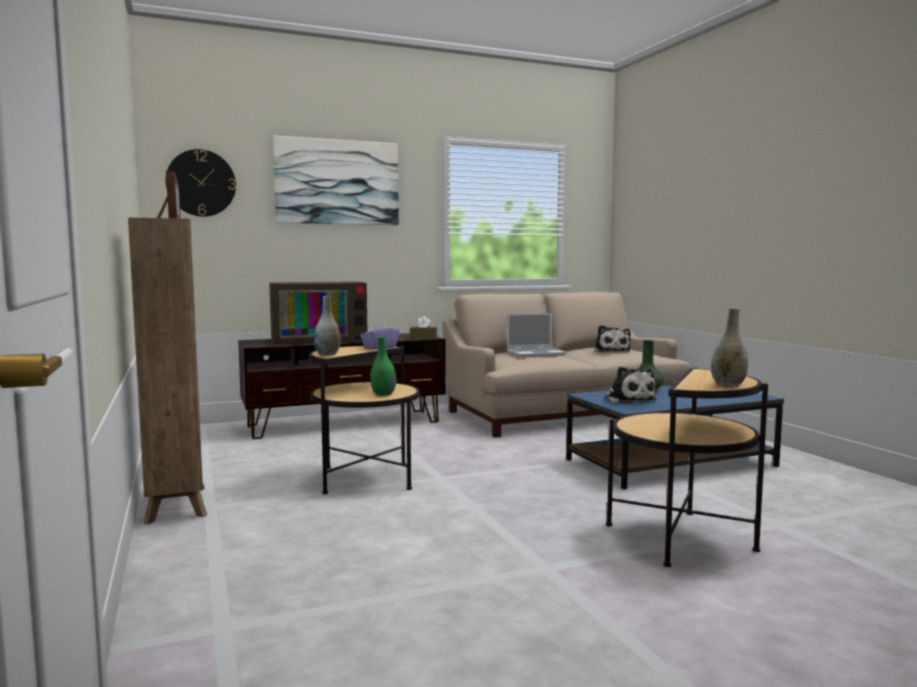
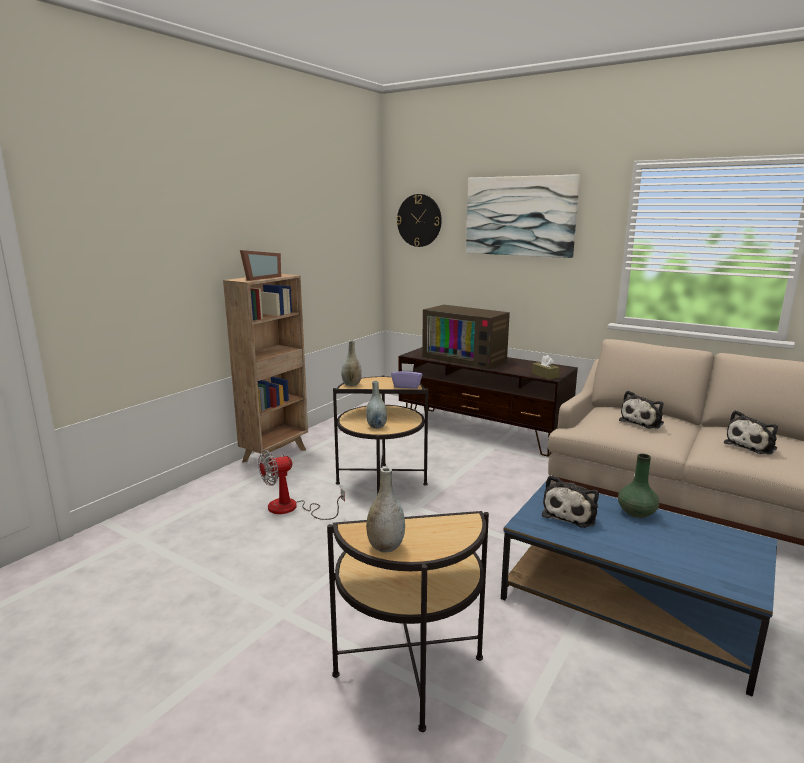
camera: 55 degrees right, 10 degrees up
(339, 523) = (292, 508): none -> fan
(383, 394) = (376, 426): green vase -> grey vase
(536, 353) = (643, 422): laptop -> plush toy

